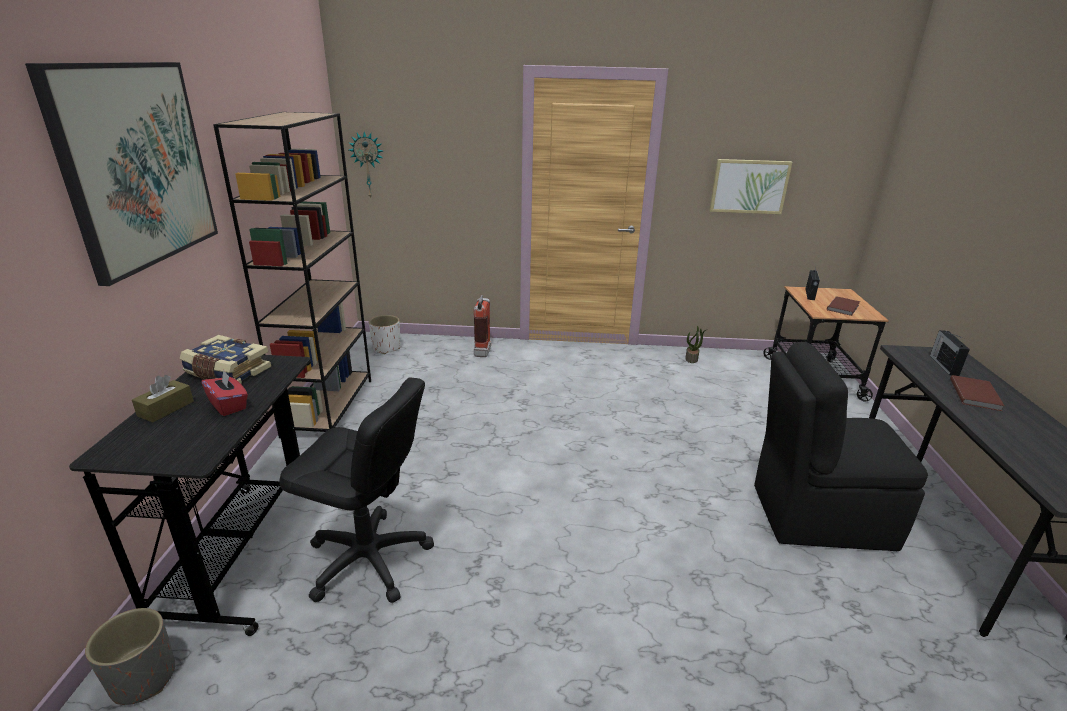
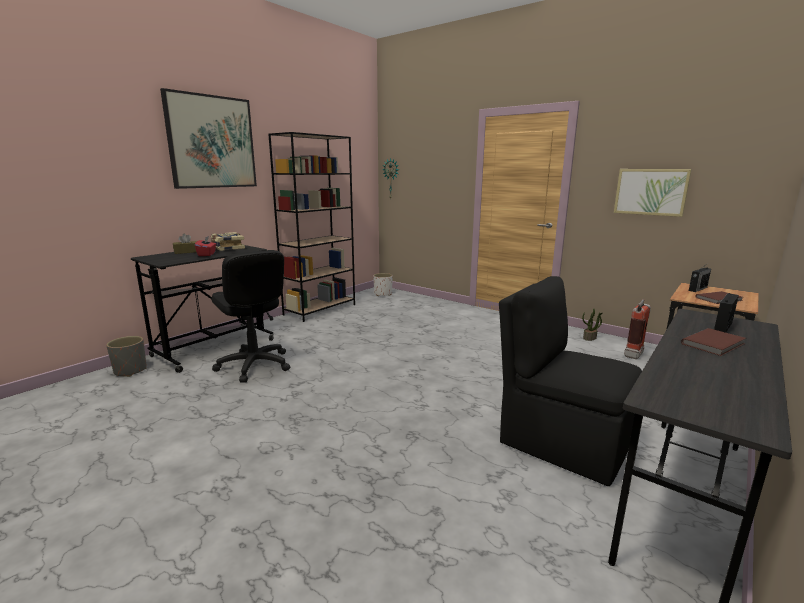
camera: 35 degrees right, 10 degrees down
(483, 350) = (437, 305): fire extinguisher -> fire extinguisher (634, 353)

